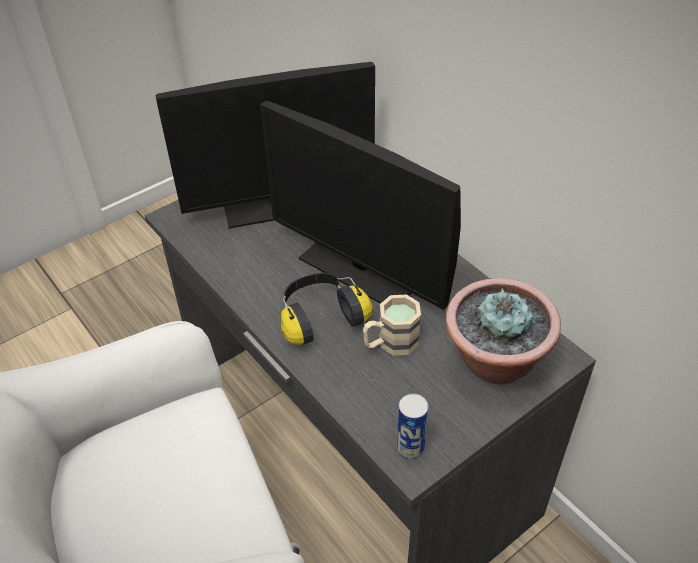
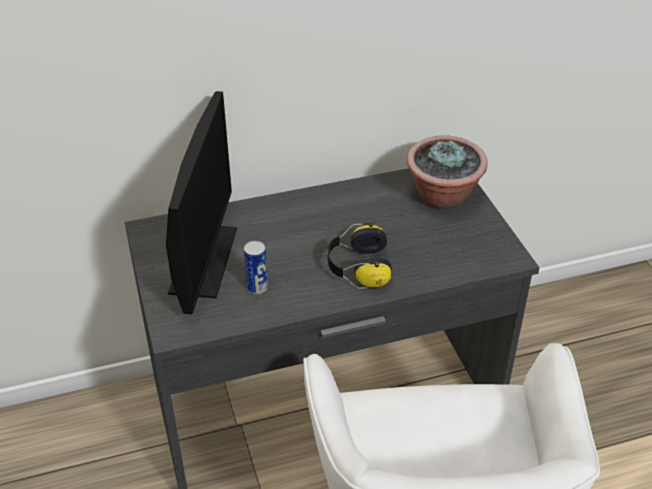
camera: 70 degrees left, 5 degrees down
(361, 268) = (317, 233): monitor -> none
(390, 343) = (402, 239): beige mug -> none
(410, 447) = (498, 255): can -> can (257, 288)

